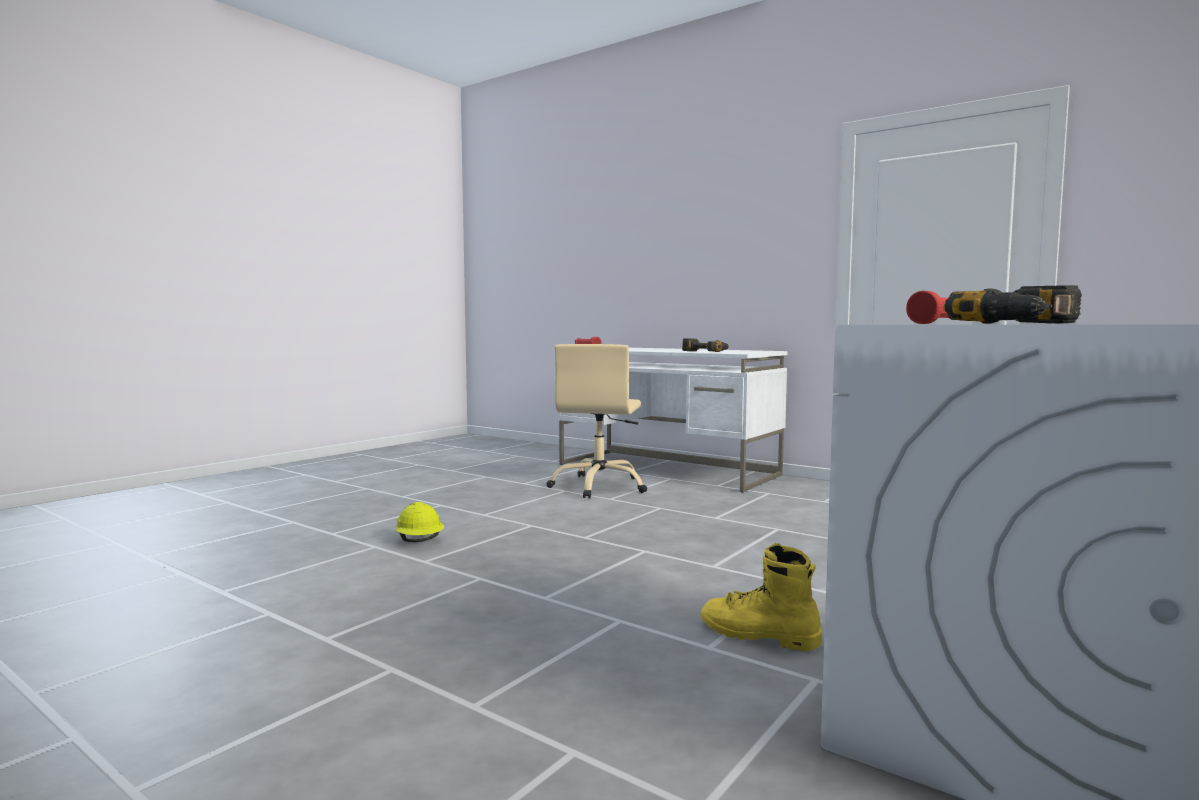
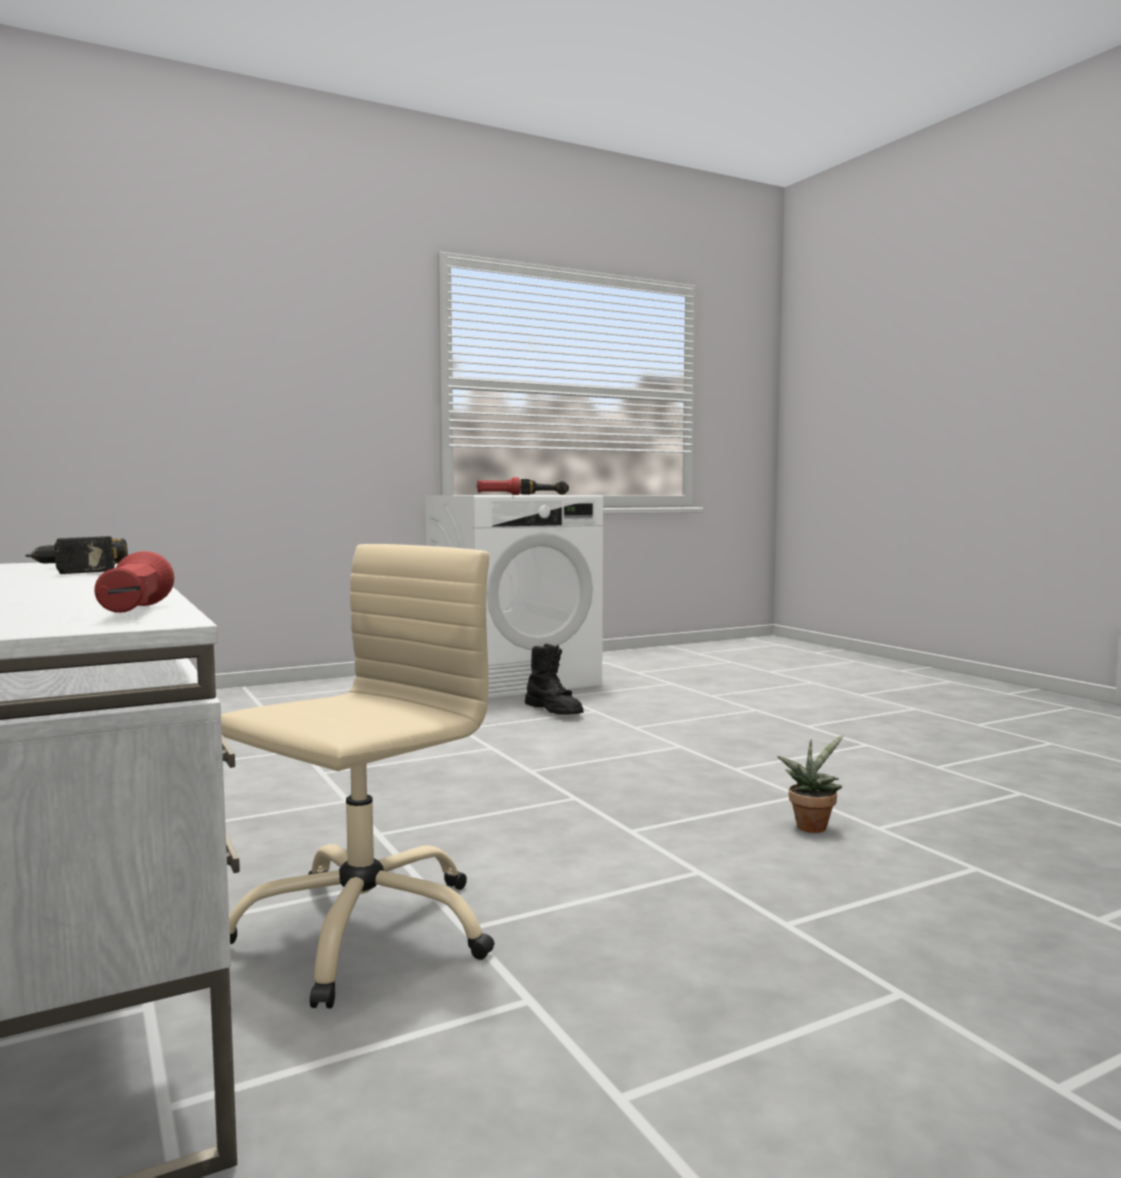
camera: 155 degrees left, 0 degrees up
(420, 541) = (811, 826): yellow hard hat -> potted plant
(758, 635) = (554, 711): yellow boot -> black boot

